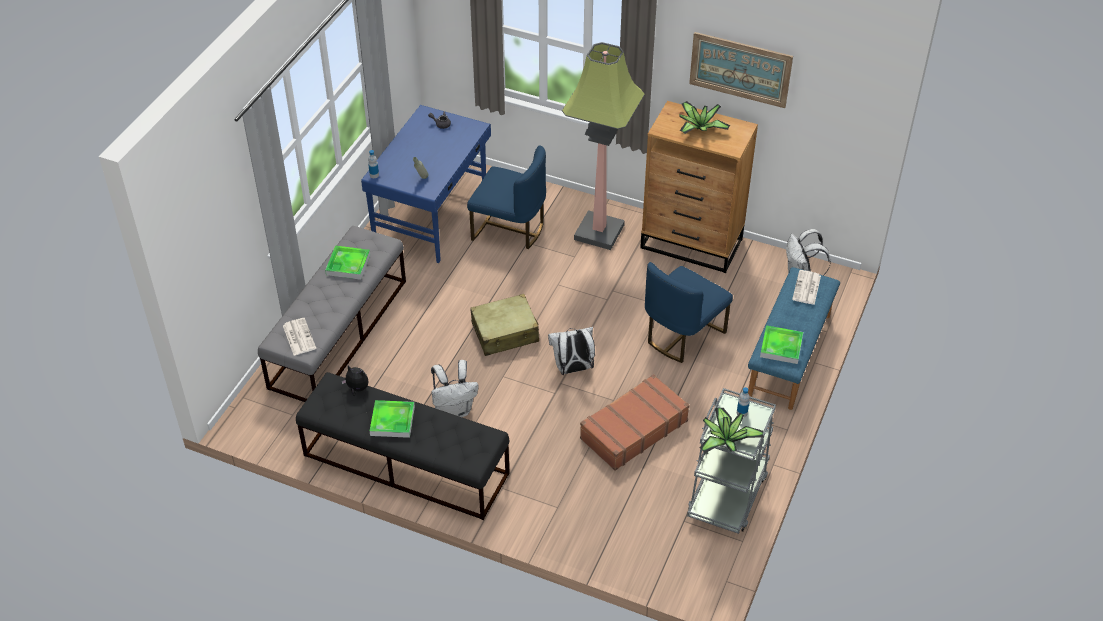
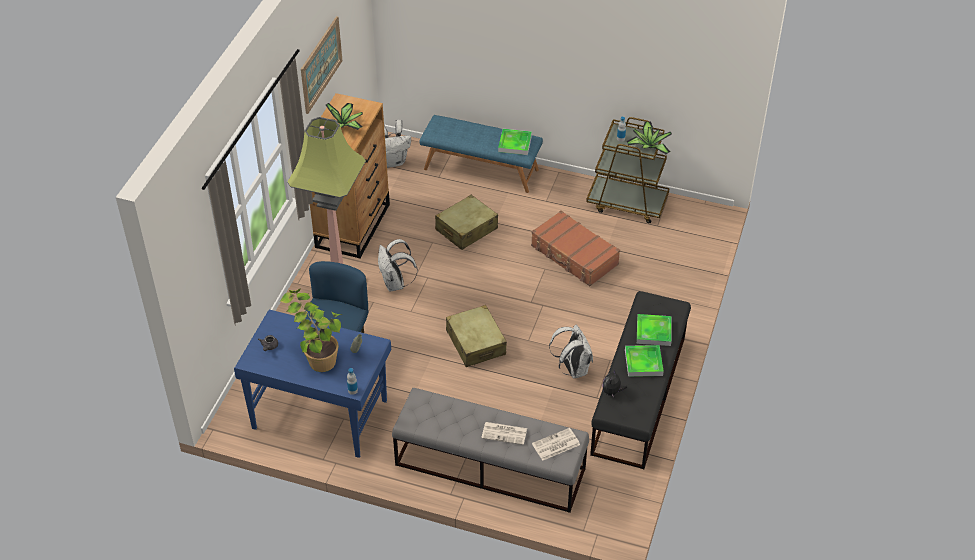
camera: 95 degrees left, 0 degrees up
(348, 264) = (453, 422): tray -> tray (653, 332)
(427, 153) = (316, 352): none -> potted plant
(572, 369) = (513, 295): white backpack -> white backpack (395, 284)
(682, 335) = (466, 229): blue chair -> beige suitcase
(727, 494) = (627, 203): grey cart -> brown cart
(806, 288) = (448, 129): newspaper -> newspaper (505, 433)

